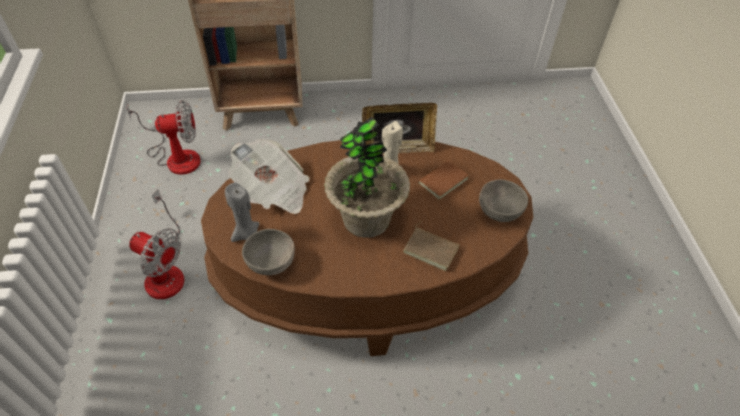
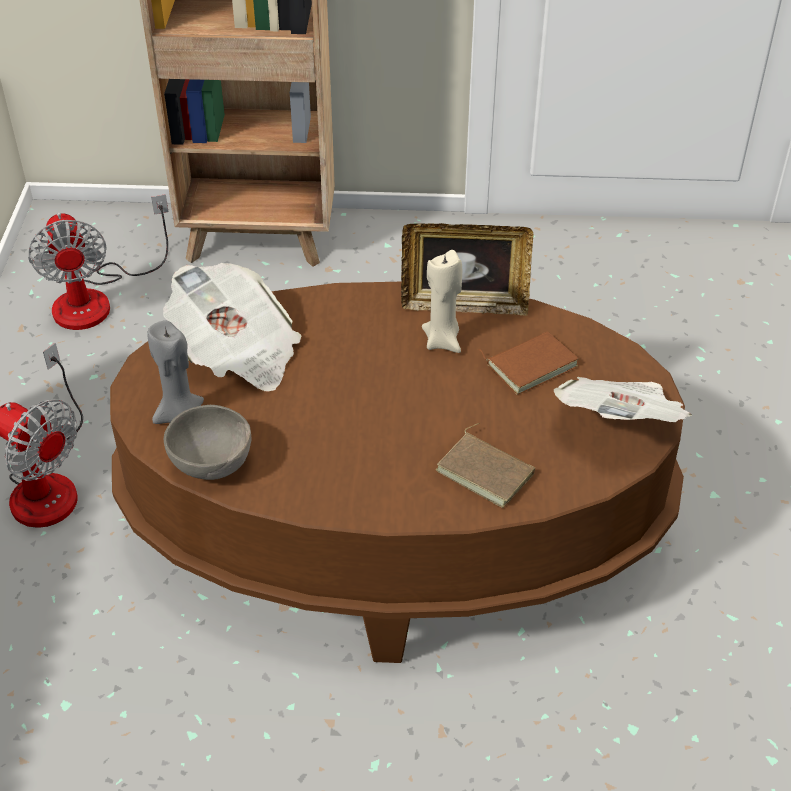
camera: 10 degrees right, 5 degrees down
(176, 156) = (97, 298): fan -> fan turned 75 degrees clockwise
(366, 219) = (385, 412): potted plant -> none
(499, 211) = (620, 424): grey bowl -> newspaper

